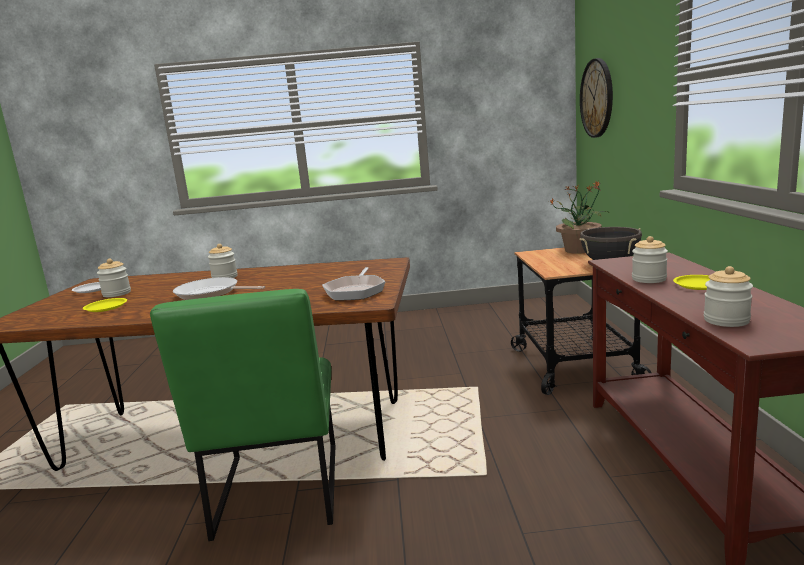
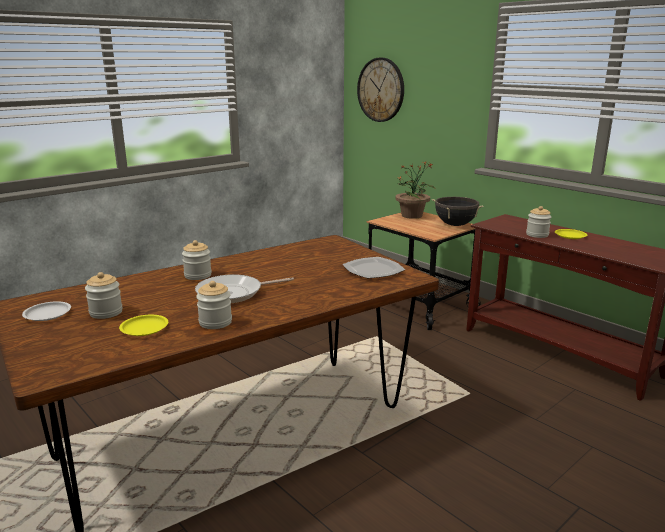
camera: 40 degrees left, 5 degrees up
(277, 492) = (349, 460): green chair -> none
(356, 291) = (373, 270): frying pan -> plate
(726, 320) = (626, 256): jar -> jar (215, 322)

